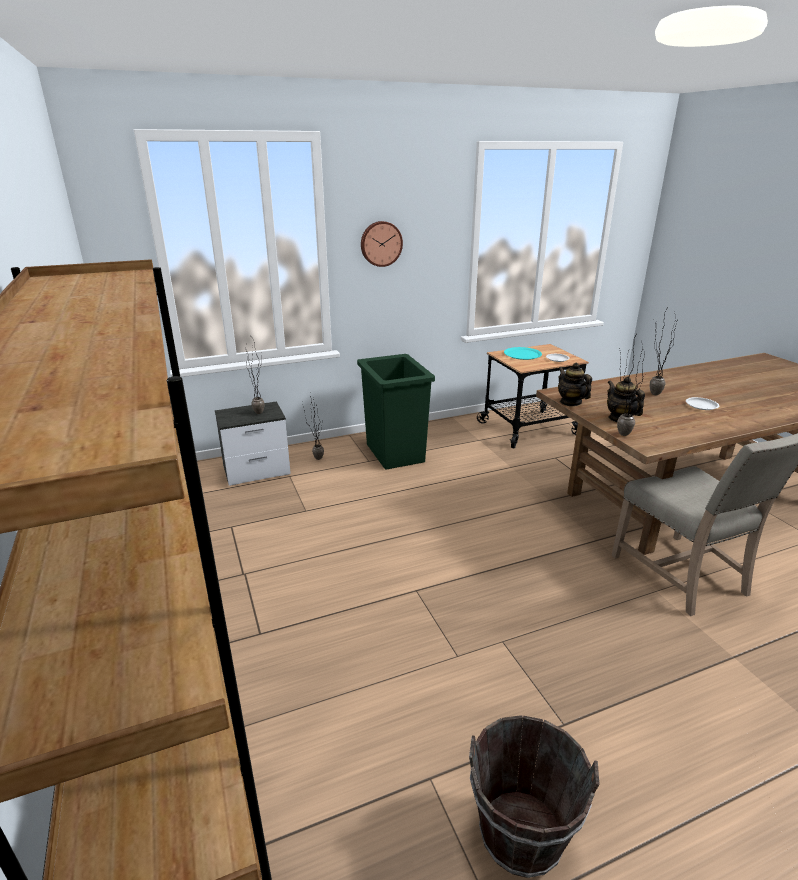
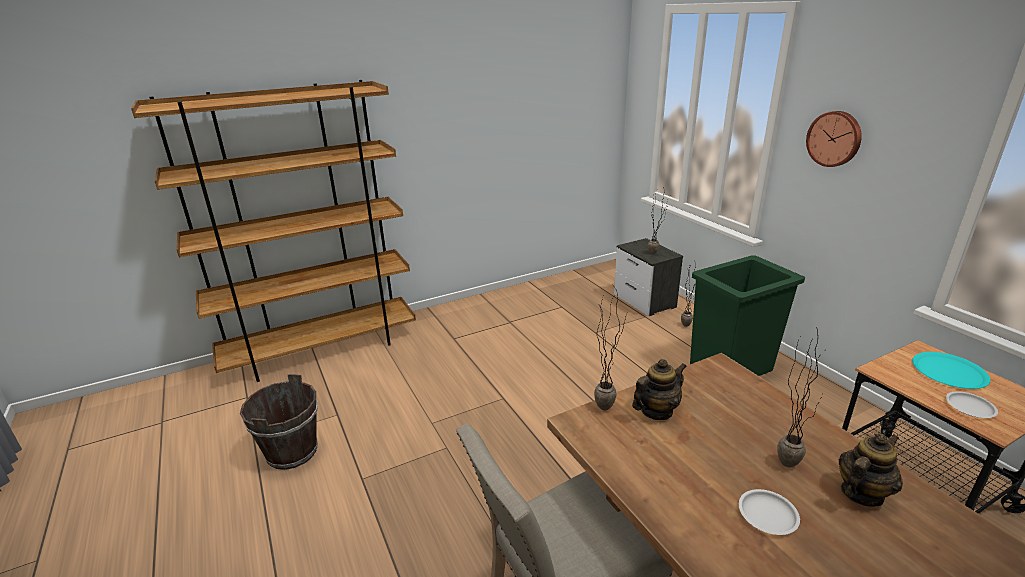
camera: 85 degrees right, 0 degrees up
(570, 402) = (691, 375): teapot -> teapot (861, 493)

